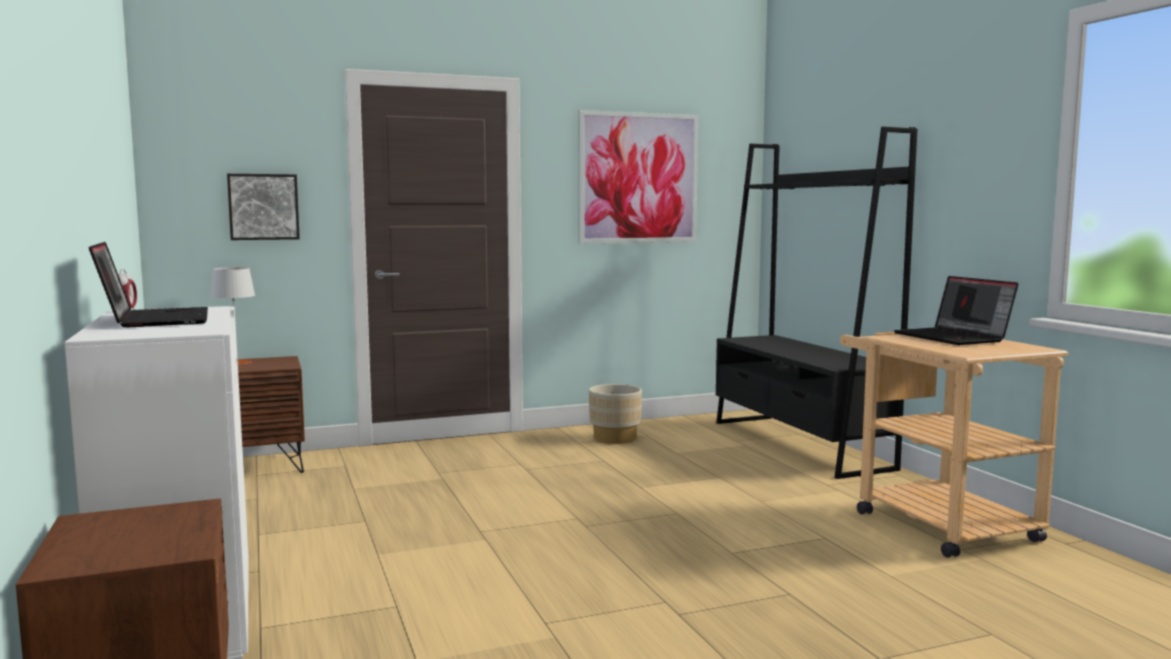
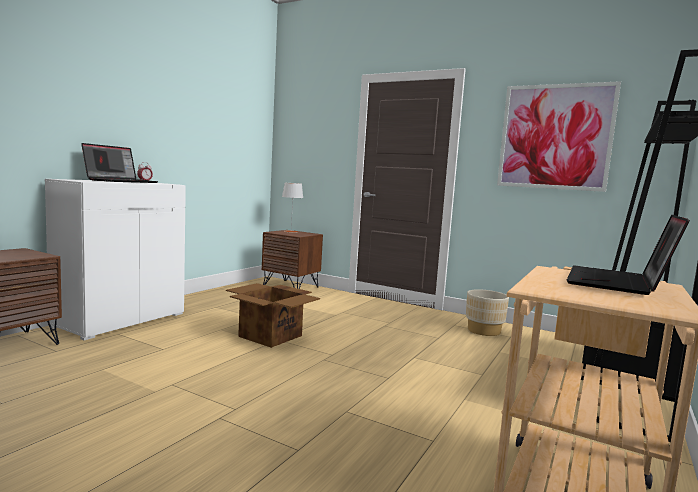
camera: 50 degrees right, 0 degrees up
(263, 207) = (318, 153): picture -> none
(461, 532) = (271, 336): none -> cardboard box

